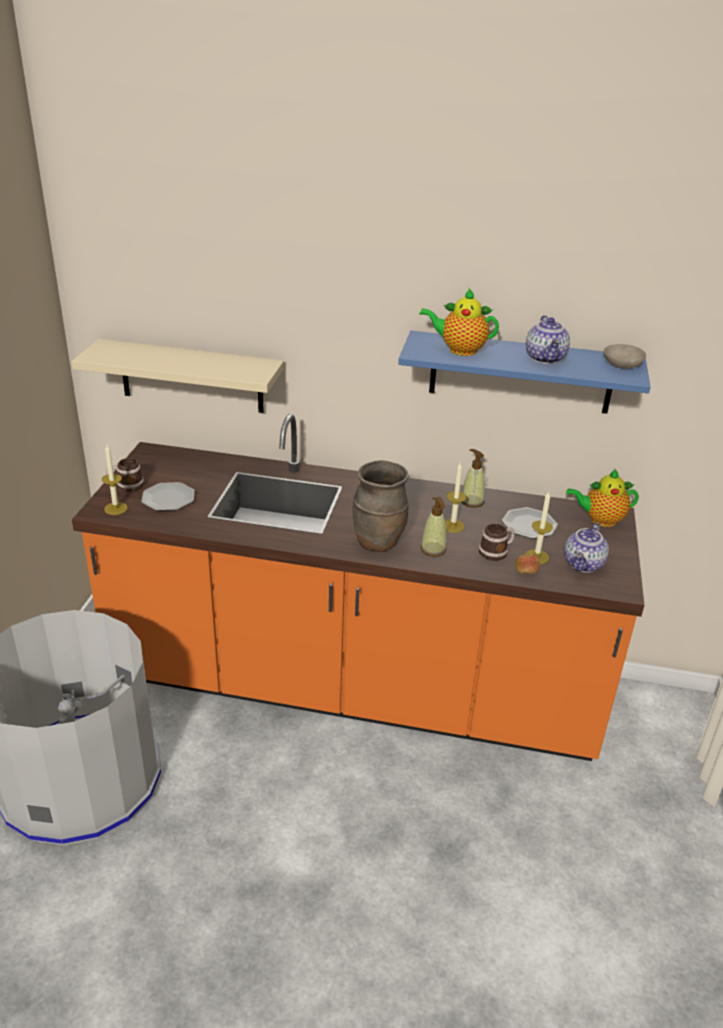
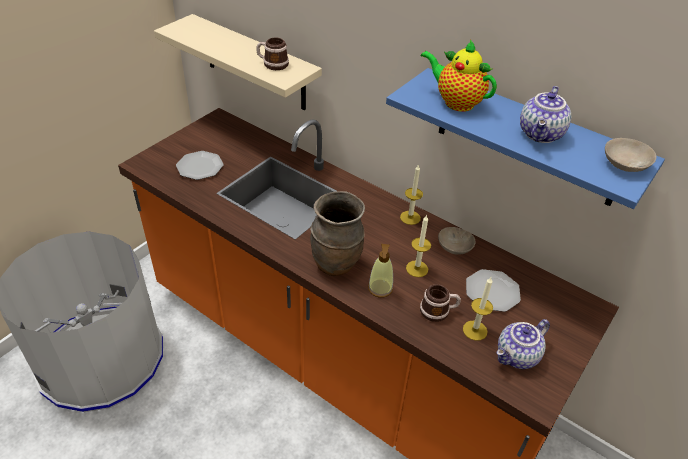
camera: 25 degrees right, 10 degrees up
(116, 508) = (155, 164): candle -> candle (410, 217)
(126, 485) = (178, 145): mug -> mug (272, 64)
(472, 501) = (454, 248): soap dispenser -> beige bowl
(526, 573) = (450, 345): apple -> none
(600, 520) = (571, 310): teapot -> none

